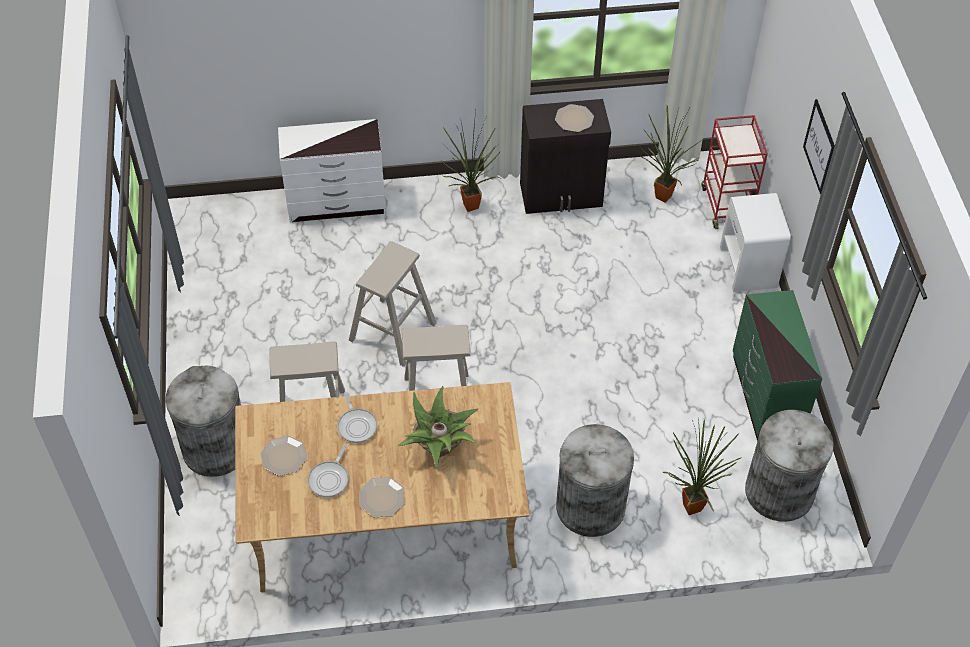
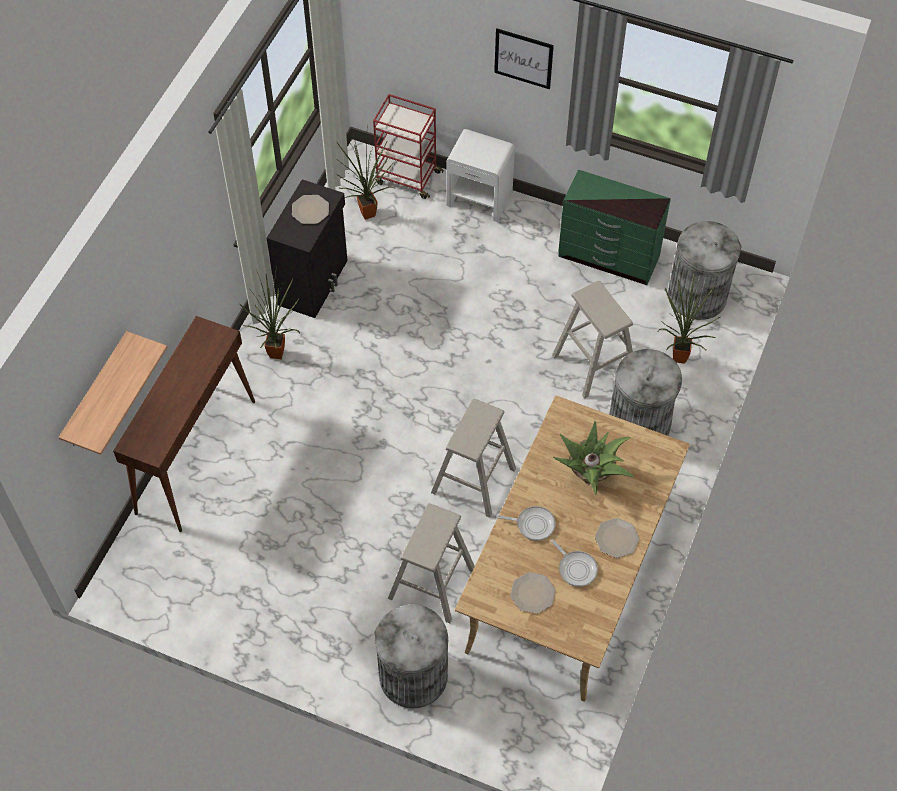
camera: 60 degrees left, 5 degrees up
(245, 46) = (96, 392): none -> shelf
(337, 204) = (196, 455): white dresser -> brown console table
(392, 331) = (376, 479): beige stool -> beige stool (593, 363)

